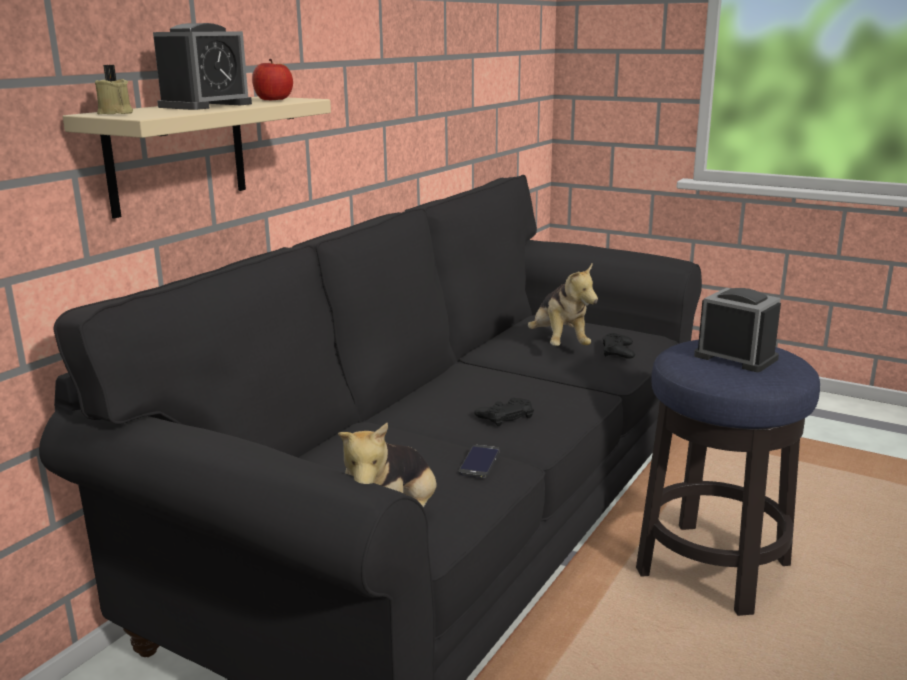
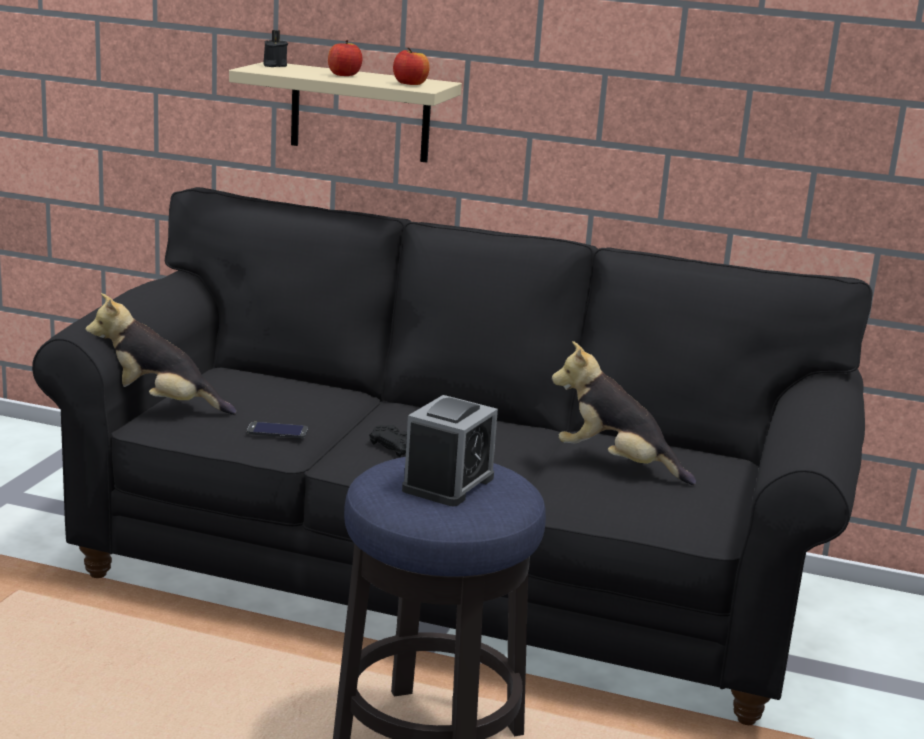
camera: 75 degrees right, 0 degrees up
(116, 113) = (274, 65): beige candle -> black candle
(205, 105) = (344, 75): alarm clock -> apple
(558, 344) = (616, 464): plush toy -> plush toy turned 60 degrees clockwise
(618, 351) = (613, 497): black game controller -> none

